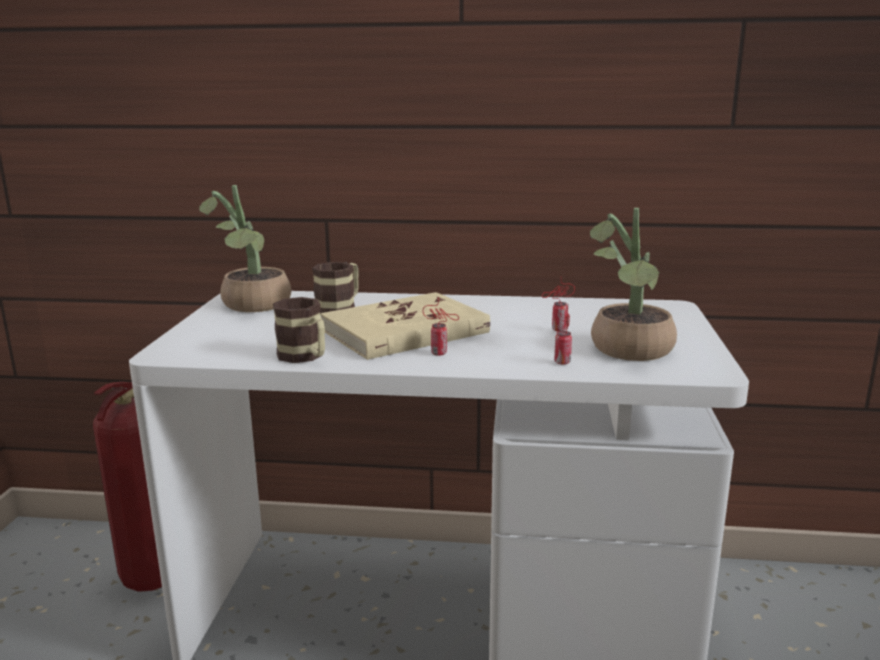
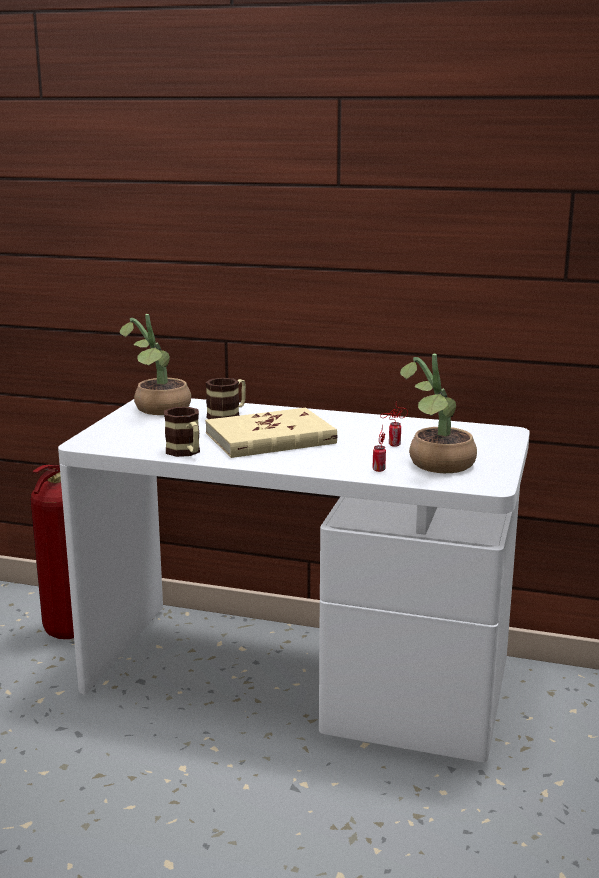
camera: 10 degrees right, 0 degrees up
(441, 353) = (289, 457): can -> none

